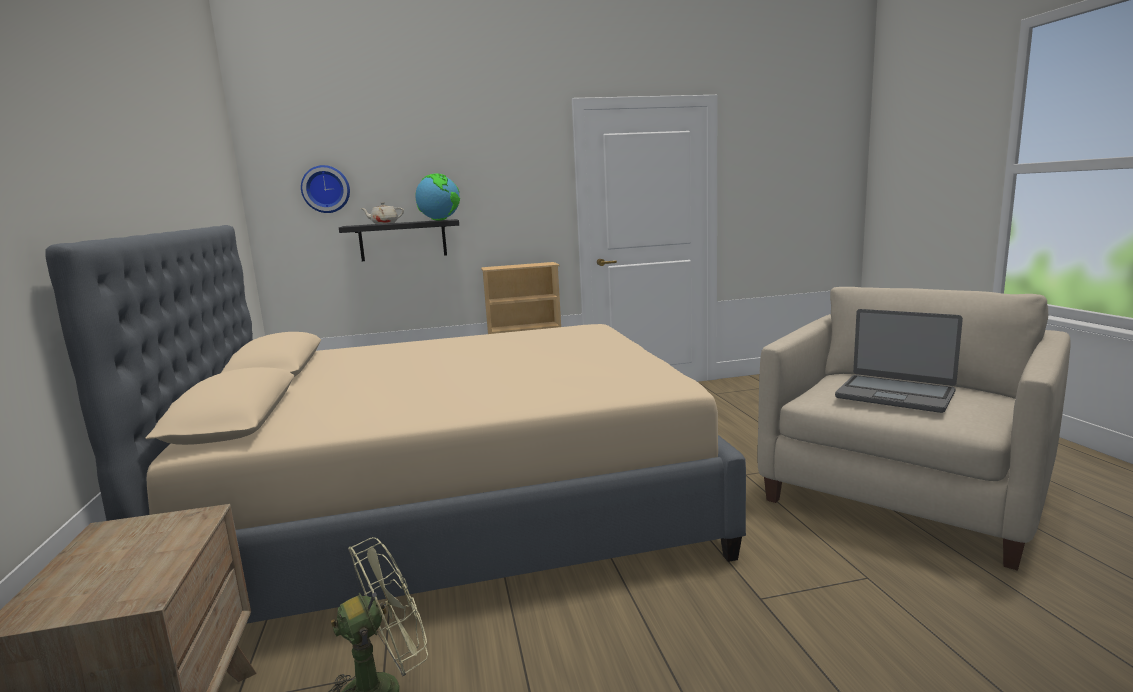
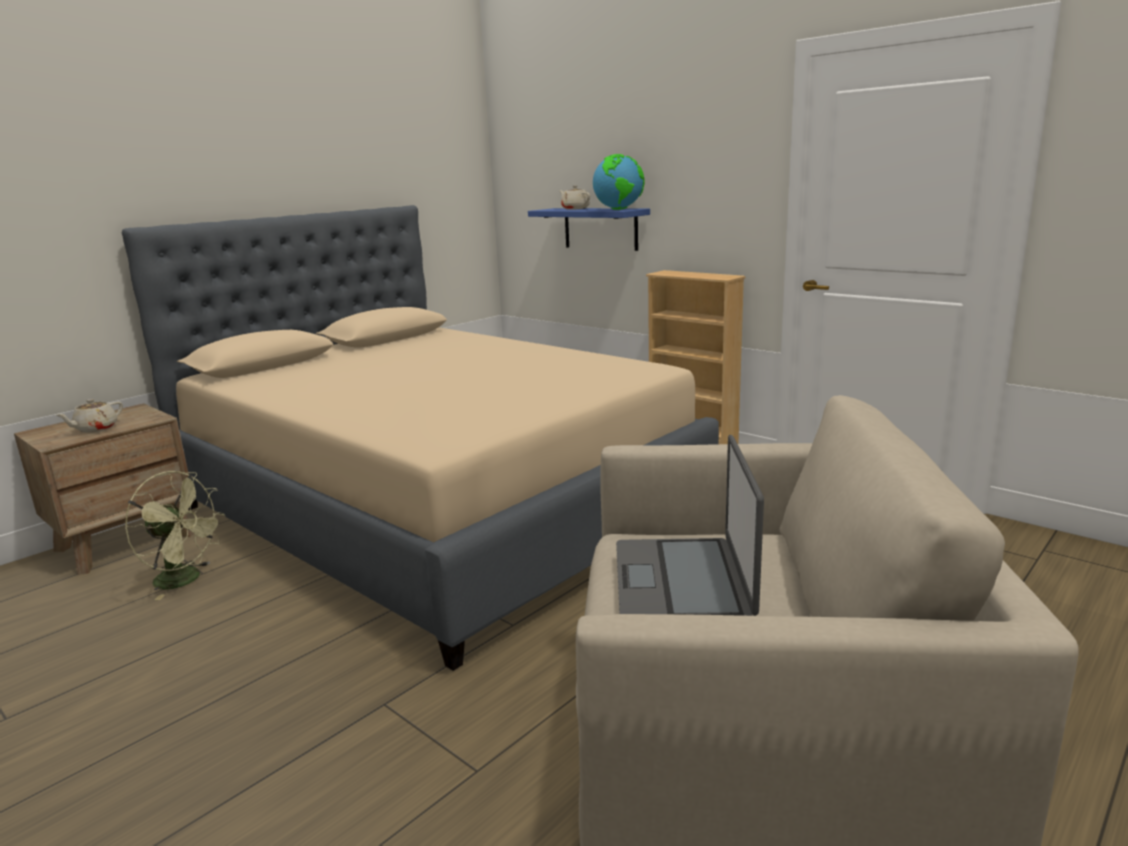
camera: 55 degrees right, 5 degrees up
(145, 560) = (95, 429): none -> beige teapot
(326, 189) = (544, 168): wall clock -> none
(403, 240) = (600, 228): black shelf -> blue shelf

